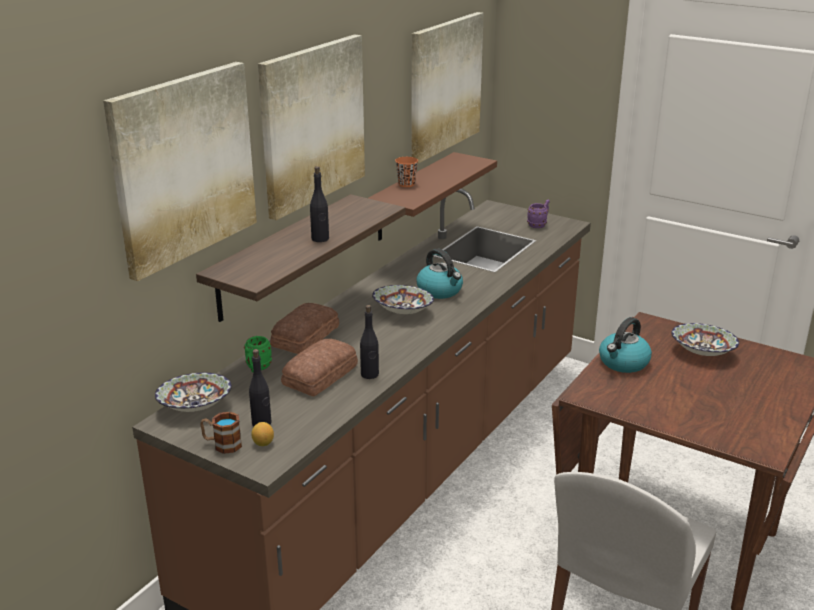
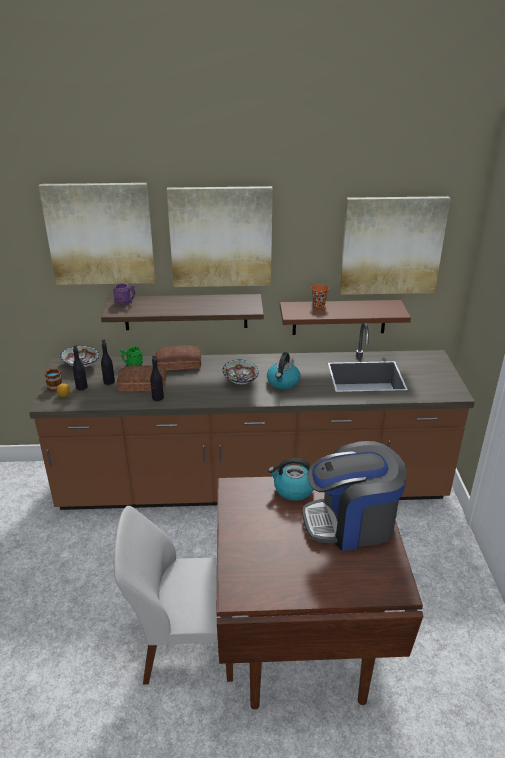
camera: 55 degrees right, 5 degrees up
(320, 239) = (185, 308): black bottle -> black bottle (109, 382)
(539, 225) = (434, 382): purple mug -> purple mug (126, 302)
(702, 352) = (351, 523): bowl -> coffee machine

